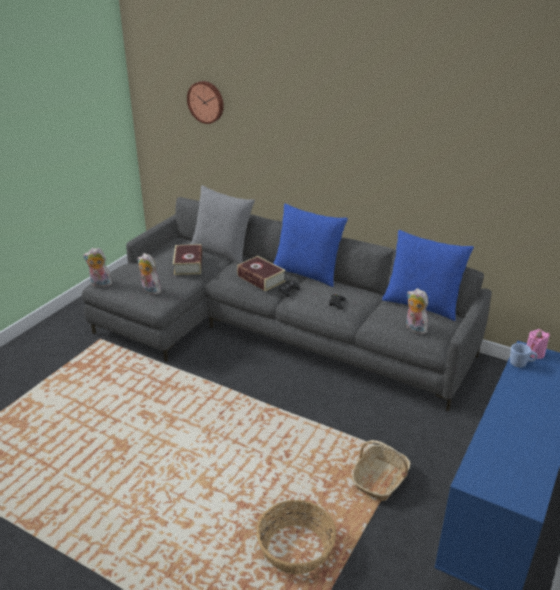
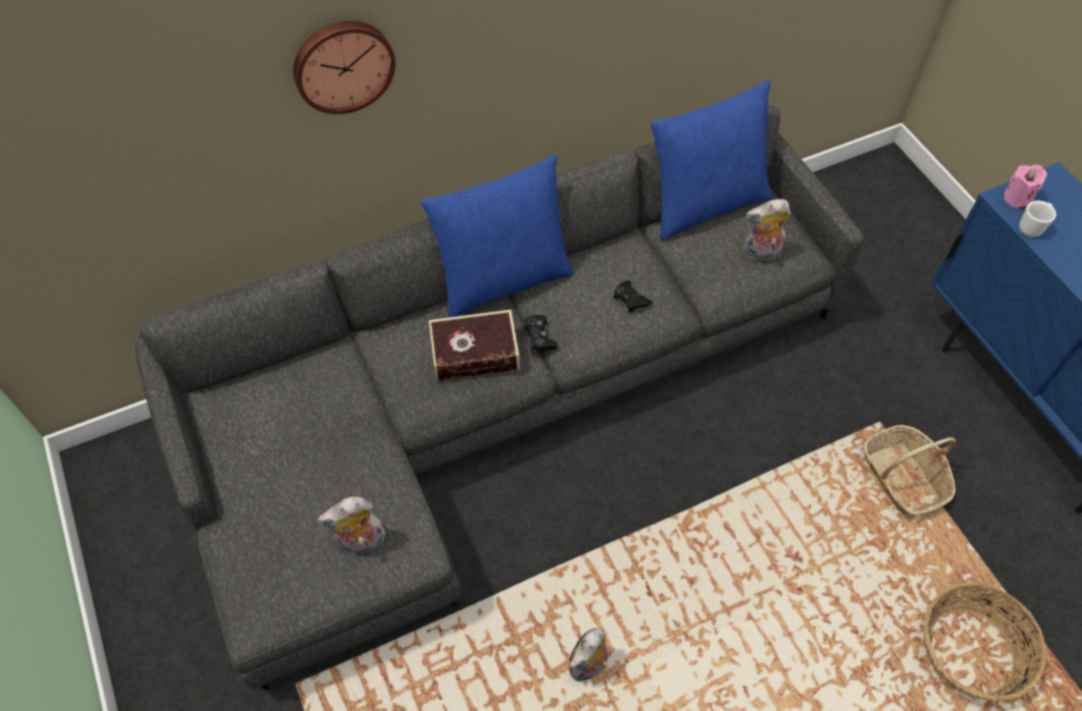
camera: 55 degrees left, 25 degrees up
(100, 284) = (257, 620): plush toy -> plush toy (588, 667)
(188, 264) = (327, 433): book -> none
(206, 102) = (118, 104): wall clock -> wall clock (343, 65)
(222, 251) = (320, 354): grey pillow -> none
(521, 364) = (1032, 227): blue mug -> white mug

